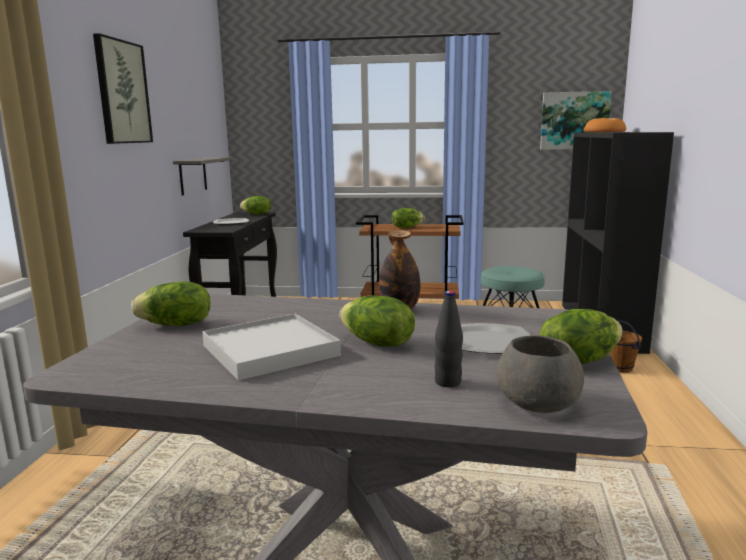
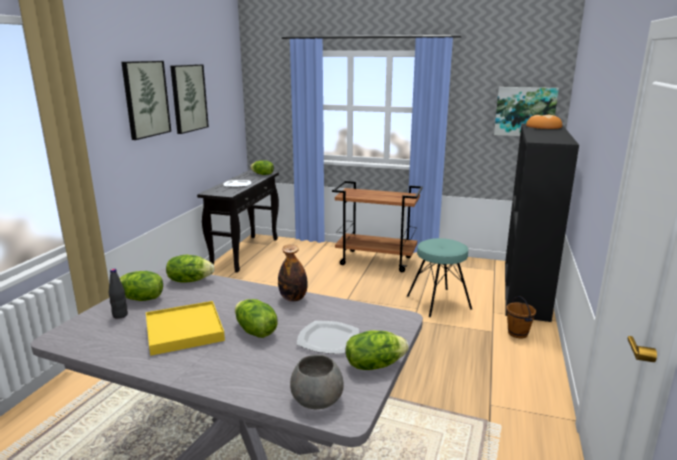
camera: 10 degrees right, 5 degrees up
(169, 104) = (188, 98): none -> picture
(193, 175) = (209, 148): grey shelf -> none
(270, 350) = (184, 331): white tray -> yellow tray
(406, 227) = (374, 195): lettuce -> lettuce (190, 280)
(448, 382) = (274, 373): black bottle -> black bottle (120, 315)

